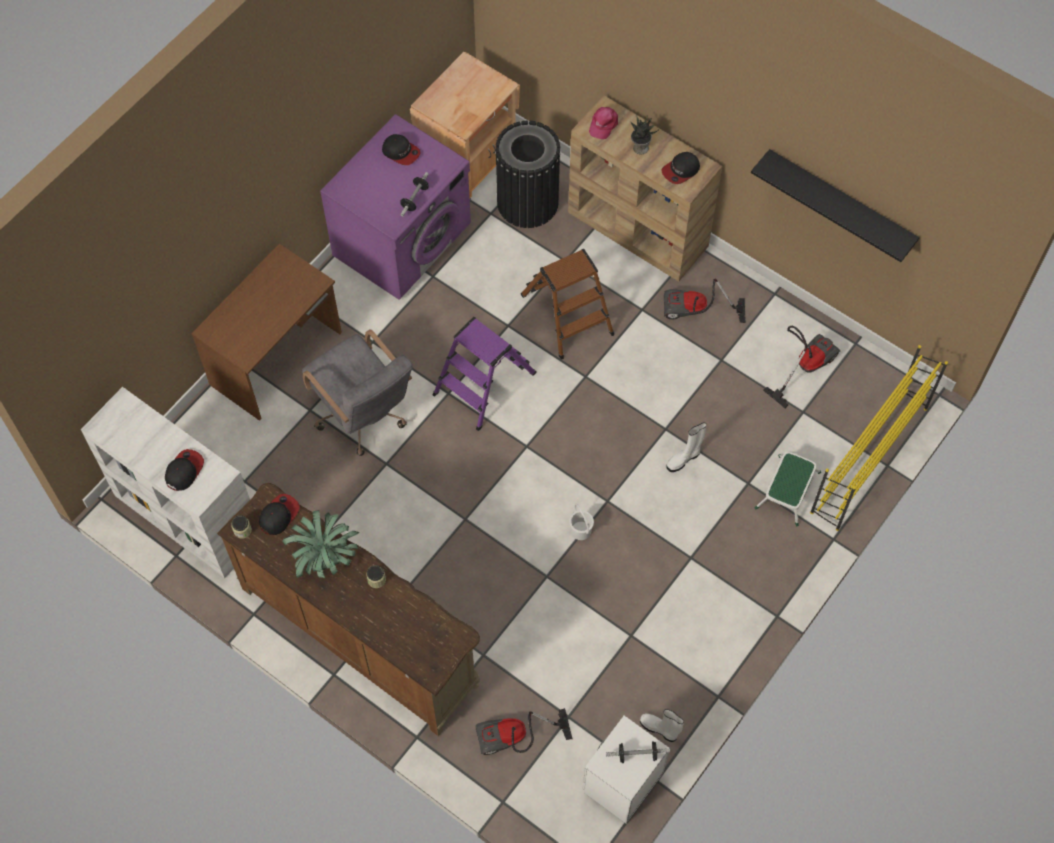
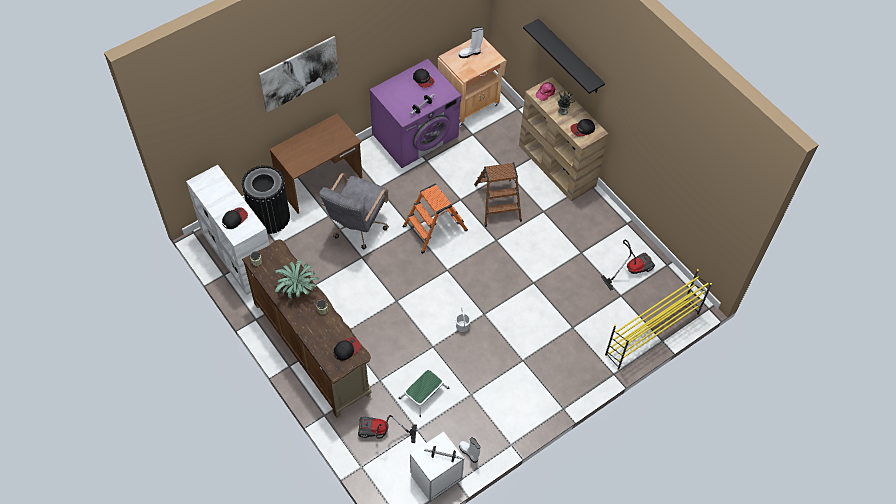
camera: 15 degrees right, 5 degrees down
(217, 204) = (299, 73): none -> picture
(279, 515) = (280, 259): cap -> cap (347, 349)
(364, 419) = (358, 229): grey office chair -> grey office chair turned 45 degrees clockwise
(484, 383) = (435, 228): purple step ladder -> orange step ladder
(527, 202) = (496, 134): black trash can -> black trash can (270, 217)
(684, 459) = (538, 303): white boot -> white boot (470, 53)
(696, 312) = (575, 221): vacuum cleaner -> none
(788, 490) = (596, 338): green step ladder -> green step ladder (424, 393)
(840, 202) = (668, 168): black shelf -> black shelf (570, 57)

